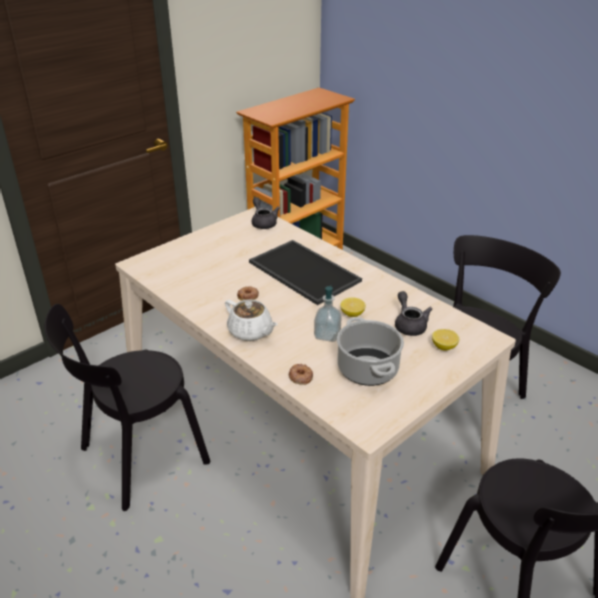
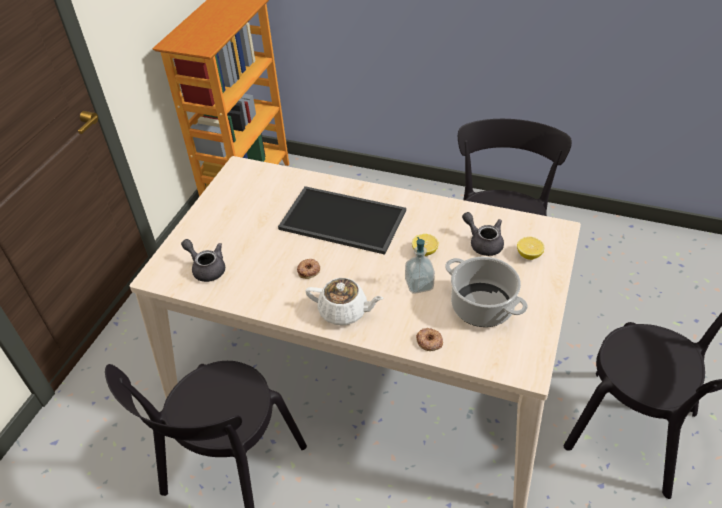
camera: 25 degrees left, 10 degrees up
(263, 222) = (255, 174): grey teapot -> grey teapot (206, 268)

